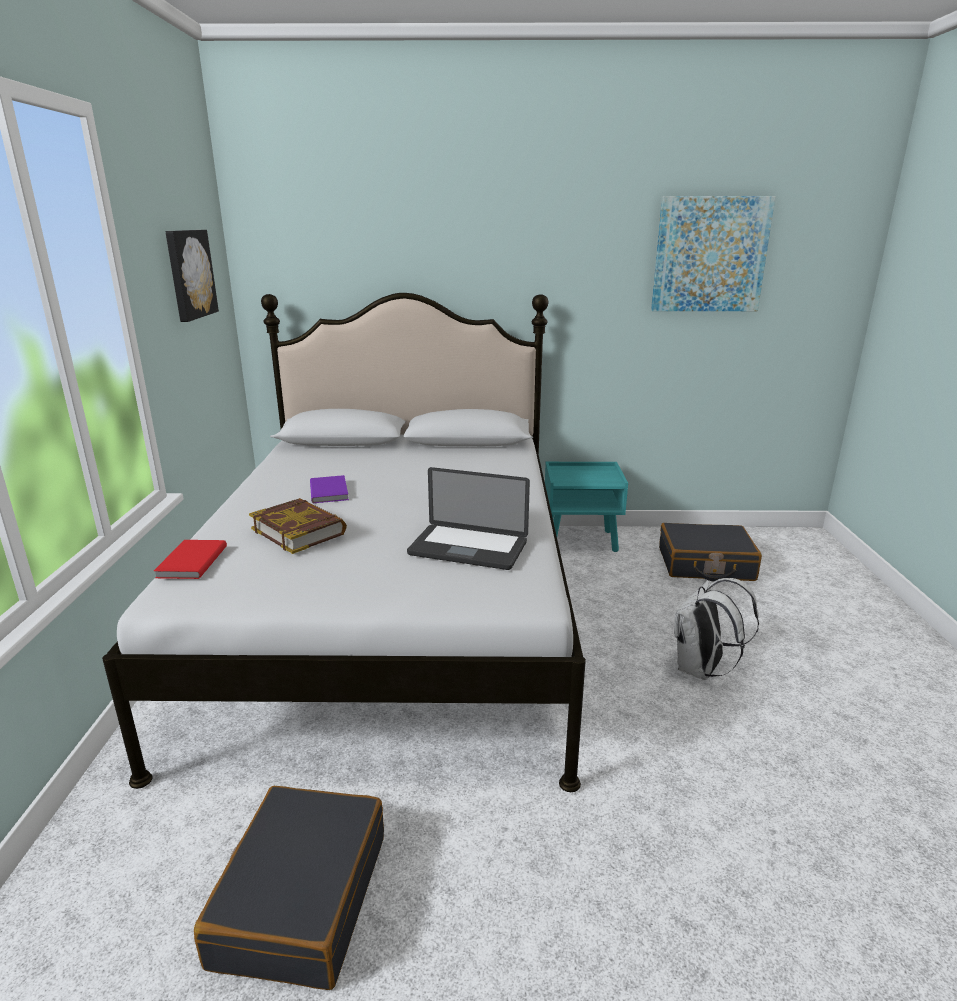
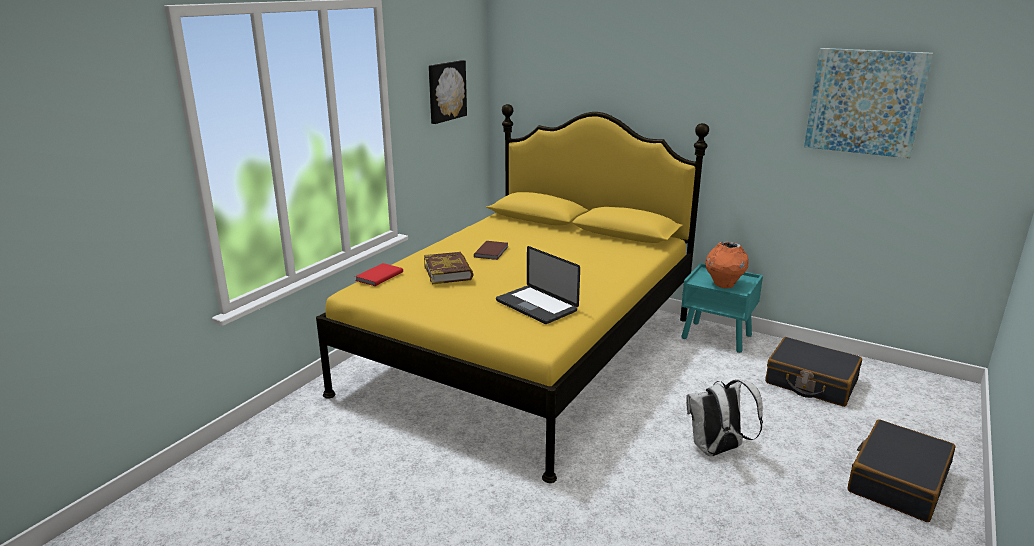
camera: 30 degrees right, 0 degrees up
(300, 898) = (365, 473): black suitcase -> black suitcase (897, 481)
(330, 491) = (492, 251): purple book -> brown book
(392, 621) = (524, 354): white bed -> yellow bed
(590, 479) = (723, 284): none -> orange vase

